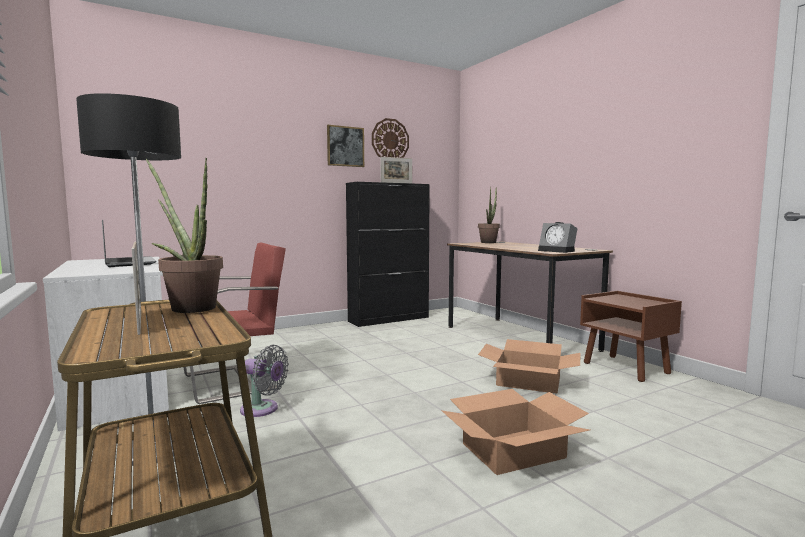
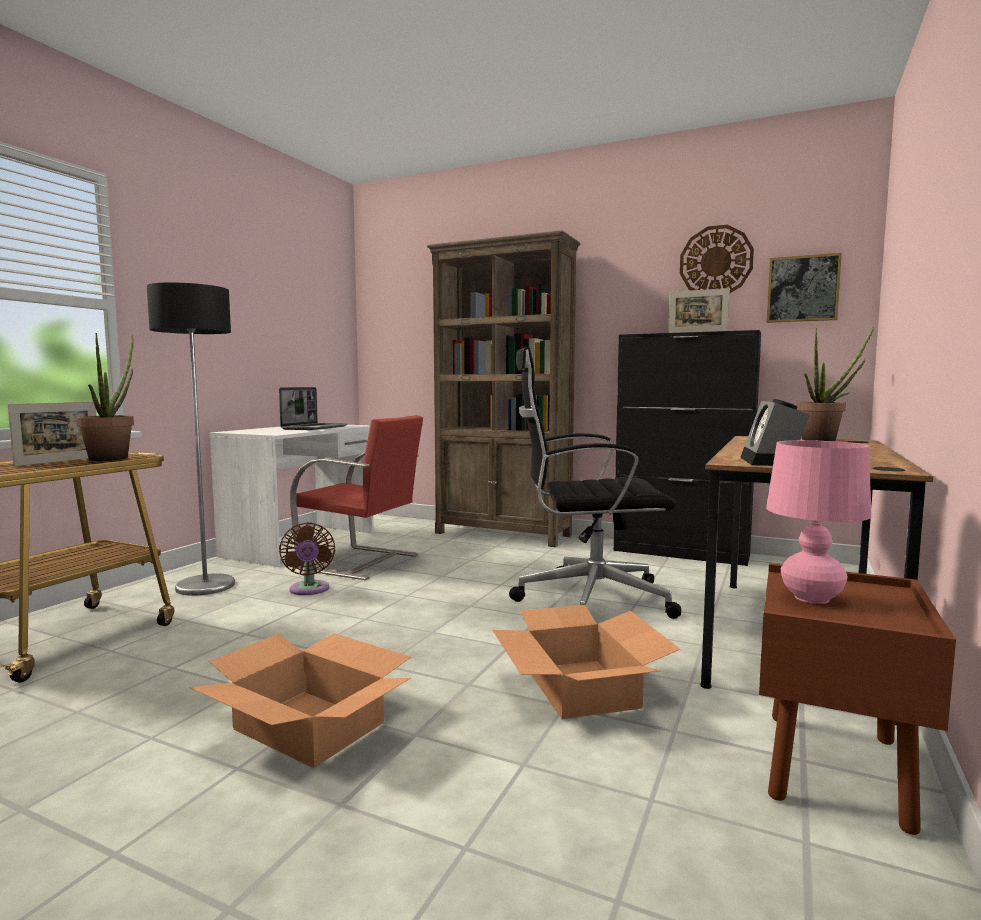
camera: 55 degrees right, 0 degrees up
(262, 409) = (309, 590): grey fan -> brown fan
(269, 335) = (503, 534): none -> brown bookcase
(345, 146) = (635, 282): picture -> picture (802, 289)
(423, 351) = (588, 600): none -> black office chair
(622, 302) = (811, 598): none -> pink table lamp

